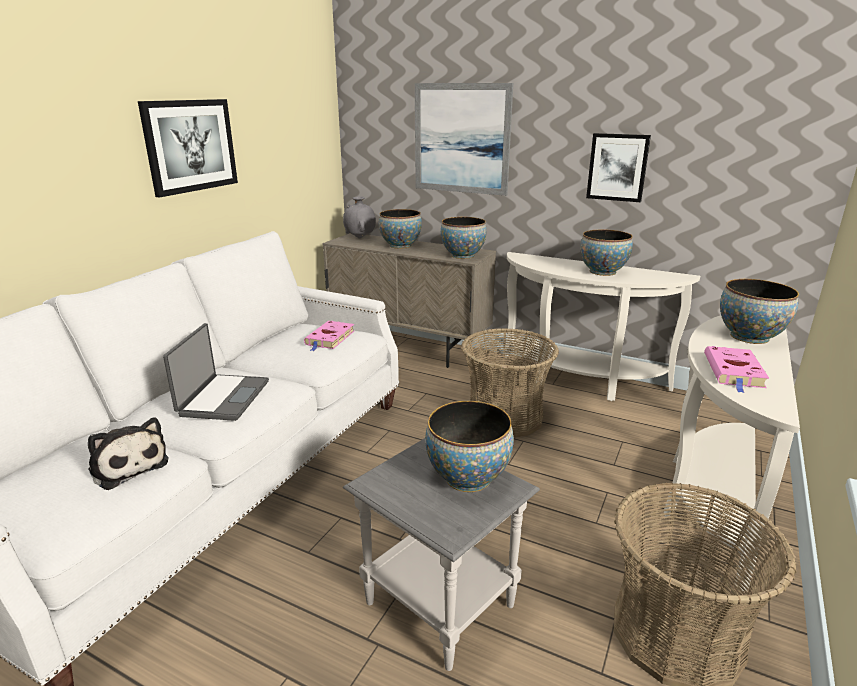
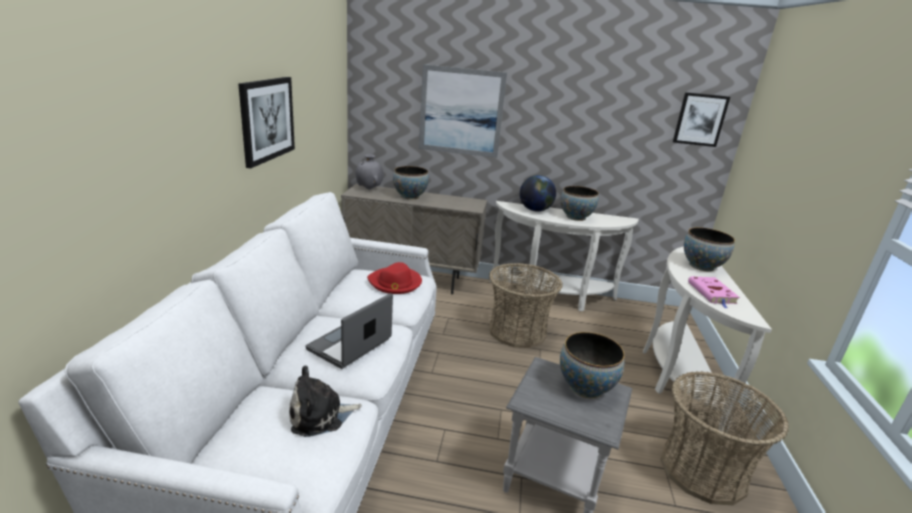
camera: 20 degrees left, 0 degrees up
(128, 465) = (320, 415): plush toy -> plush toy turned 135 degrees clockwise
(223, 398) = (350, 345): laptop -> laptop turned 135 degrees counterclockwise
(329, 338) = (395, 283): pink book -> red hat
(462, 255) = (467, 205): bowl -> none
(551, 262) = (535, 210): none -> globe
(617, 167) = (583, 140): picture -> picture (700, 119)

